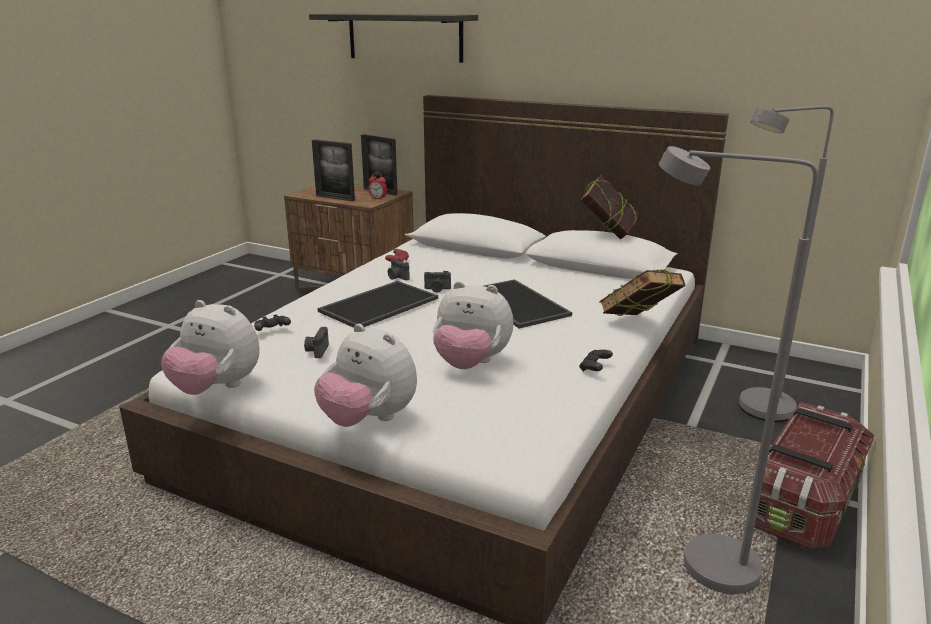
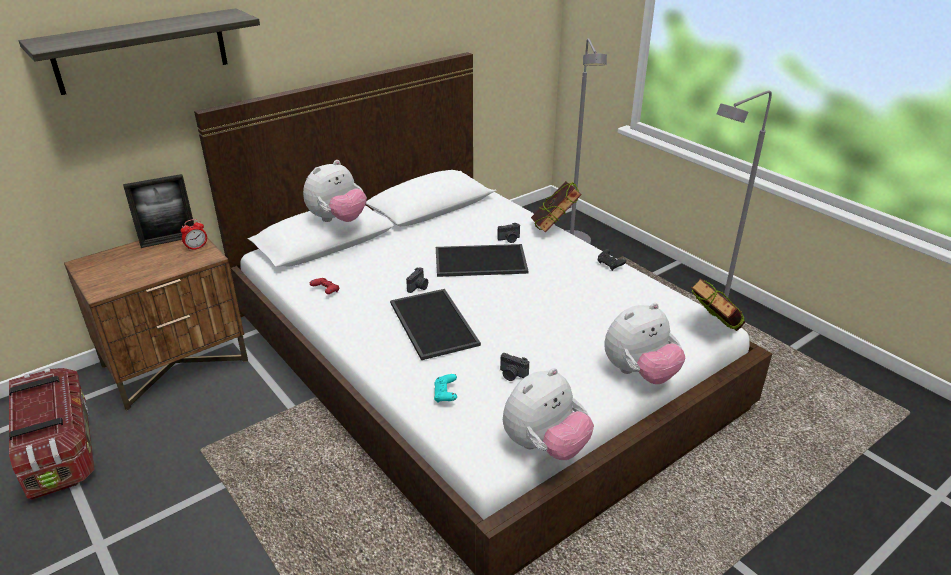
camera: 65 degrees left, 10 degrees up
(272, 331) = (445, 395): black game controller -> turquoise game controller
(335, 198) = (154, 272): picture frame -> none
(397, 277) = (366, 300): camera -> camera (509, 239)
(471, 364) = (574, 309): plush toy -> plush toy (337, 220)
(608, 233) = (428, 178): book -> book (712, 330)
(804, 503) = (671, 276): storage box -> storage box (60, 450)

